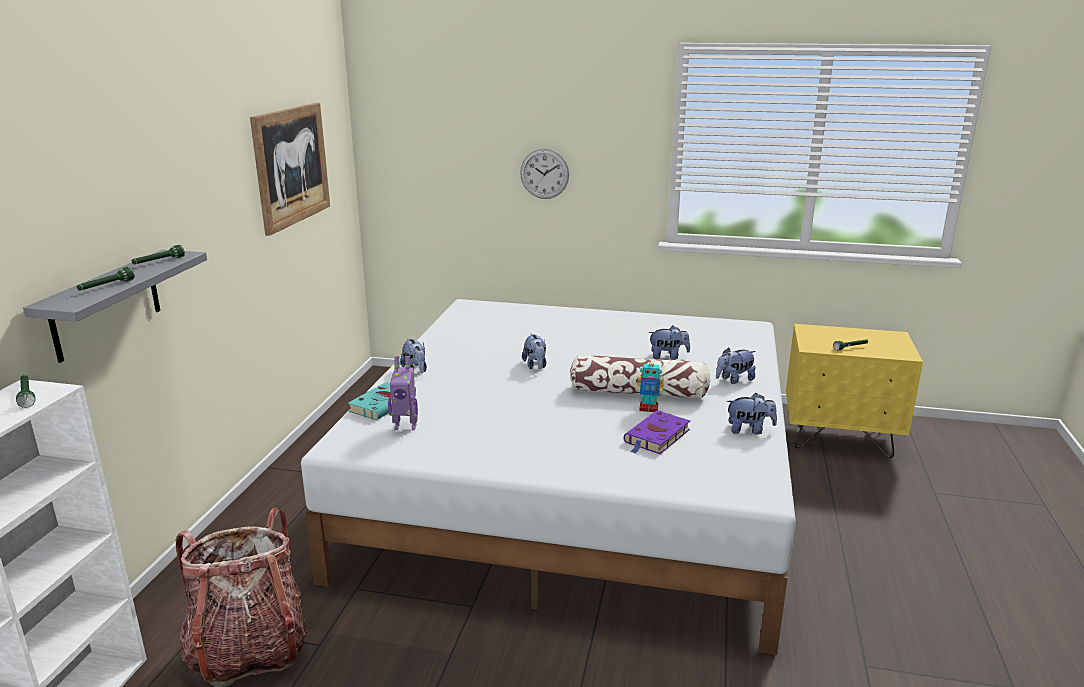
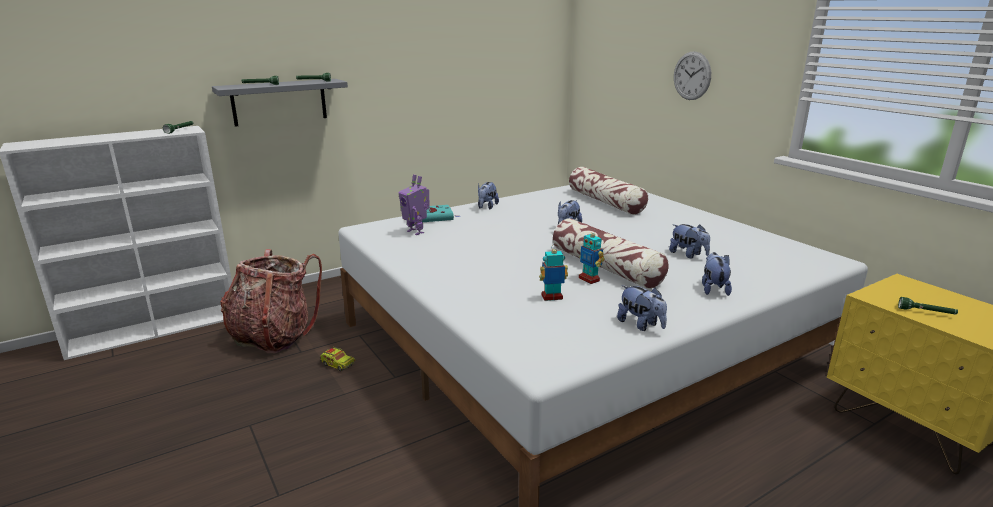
camera: 45 degrees right, 0 degrees up
(291, 166) = (487, 47): picture -> none
(390, 631) = (337, 364): none -> toy truck
(512, 326) = (605, 202): none -> pillow
(656, 437) = (552, 297): purple book -> toy robot
(734, 380) = (713, 289): plush toy -> plush toy turned 75 degrees clockwise

